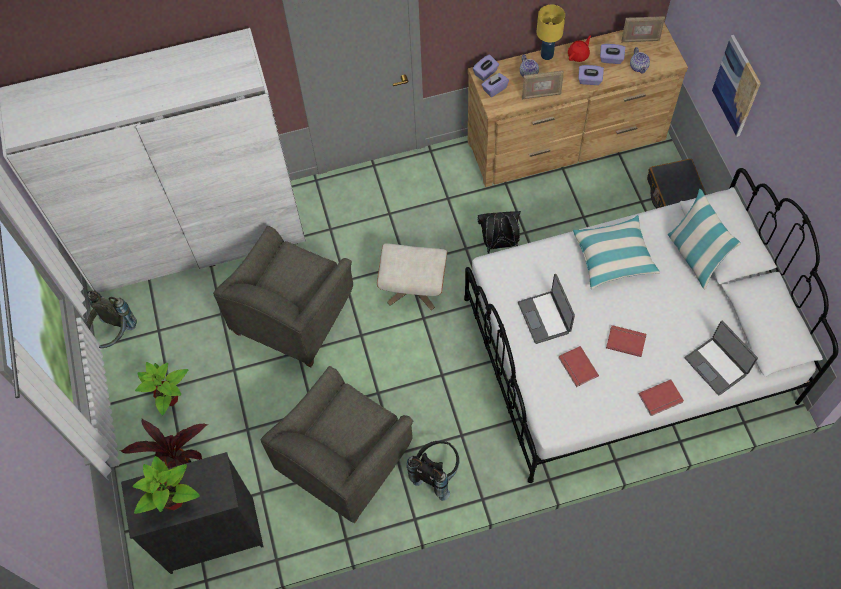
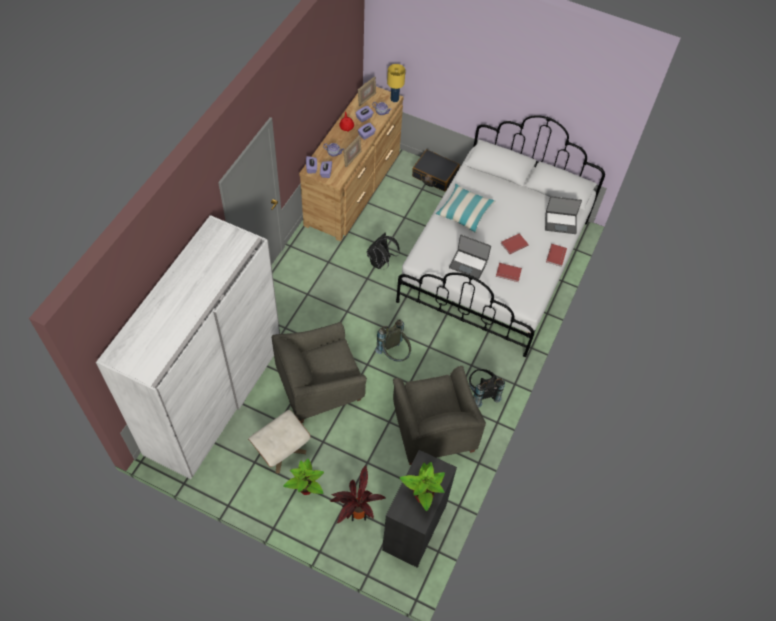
camera: 55 degrees left, 5 degrees down
(114, 335) = (231, 488): grey backpack -> grey backpack (394, 354)
(294, 314) = (320, 386): grey armchair -> grey armchair turned 90 degrees clockwise
(414, 286) = (364, 318): beige ottoman -> beige ottoman (281, 449)
(546, 55) = (331, 138): yellow table lamp -> yellow table lamp (394, 99)
(694, 257) = (497, 184): pillow -> none
(736, 86) = (452, 83): picture -> none

